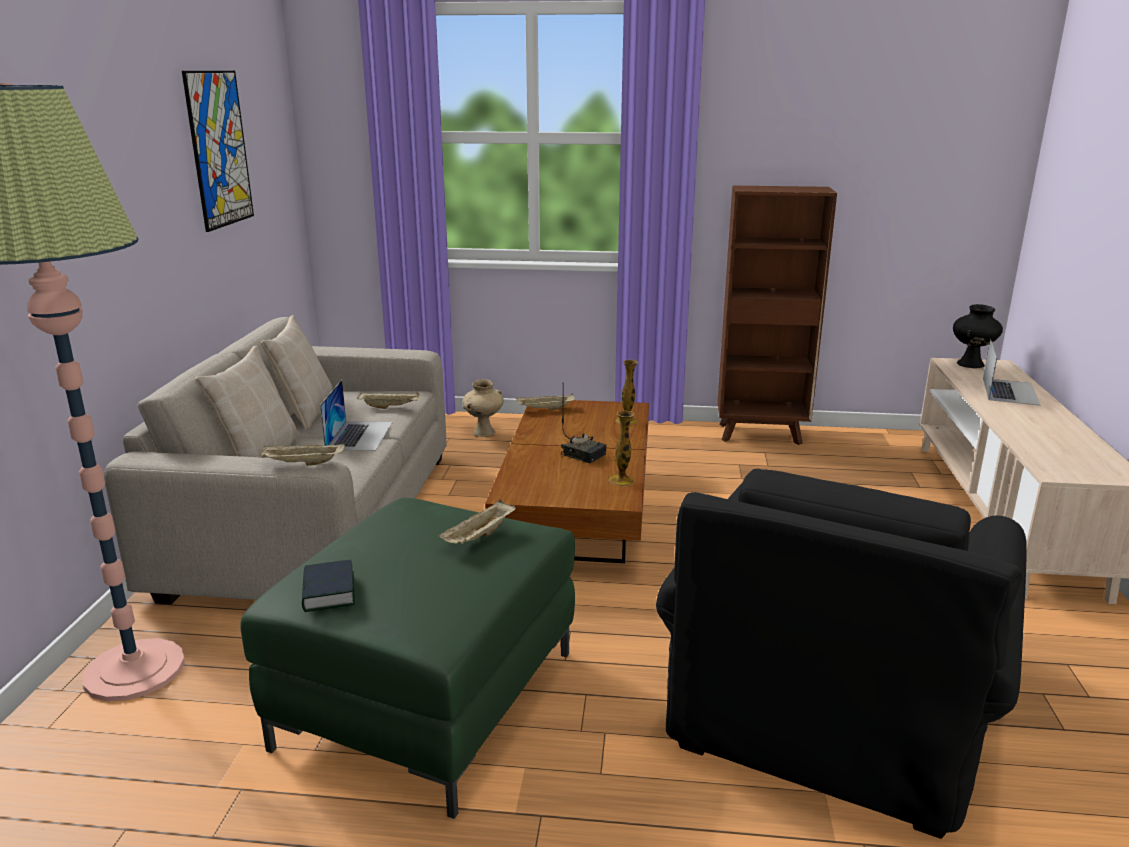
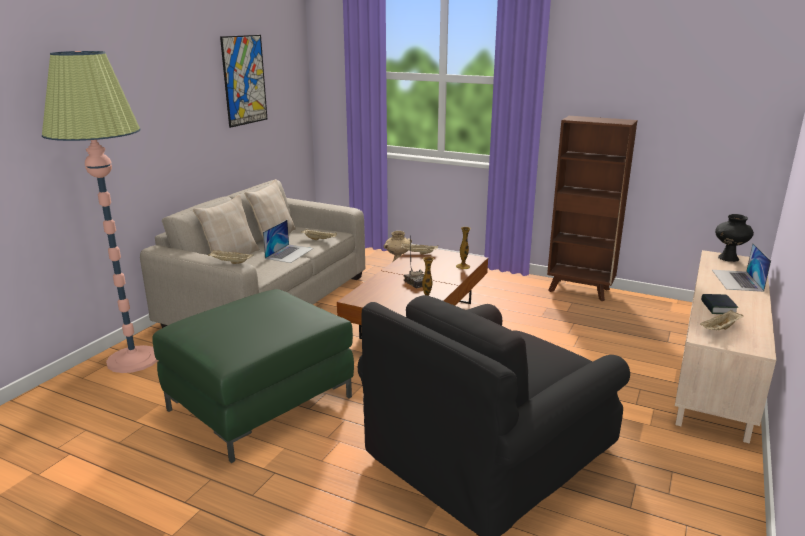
camera: 20 degrees right, 0 degrees up
(328, 592) = (193, 328): book -> book (718, 308)
(479, 537) = (290, 315): beige tray -> beige tray (720, 329)
(1009, 391) = (737, 280): laptop -> laptop turned 150 degrees clockwise

